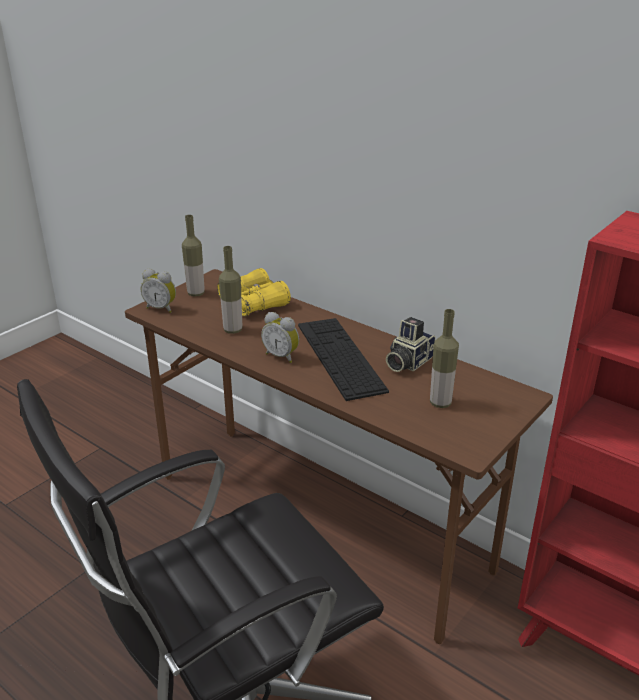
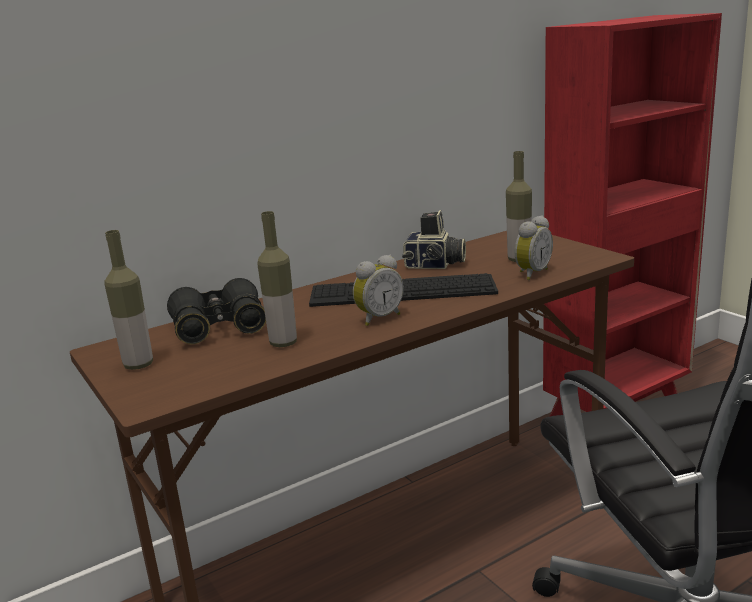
camera: 70 degrees left, 10 degrees down
(161, 308) = (156, 392): alarm clock -> alarm clock (531, 274)
(254, 303) = (219, 328): yellow binoculars -> black binoculars
(407, 362) = (435, 265): camera -> camera turned 45 degrees counterclockwise

